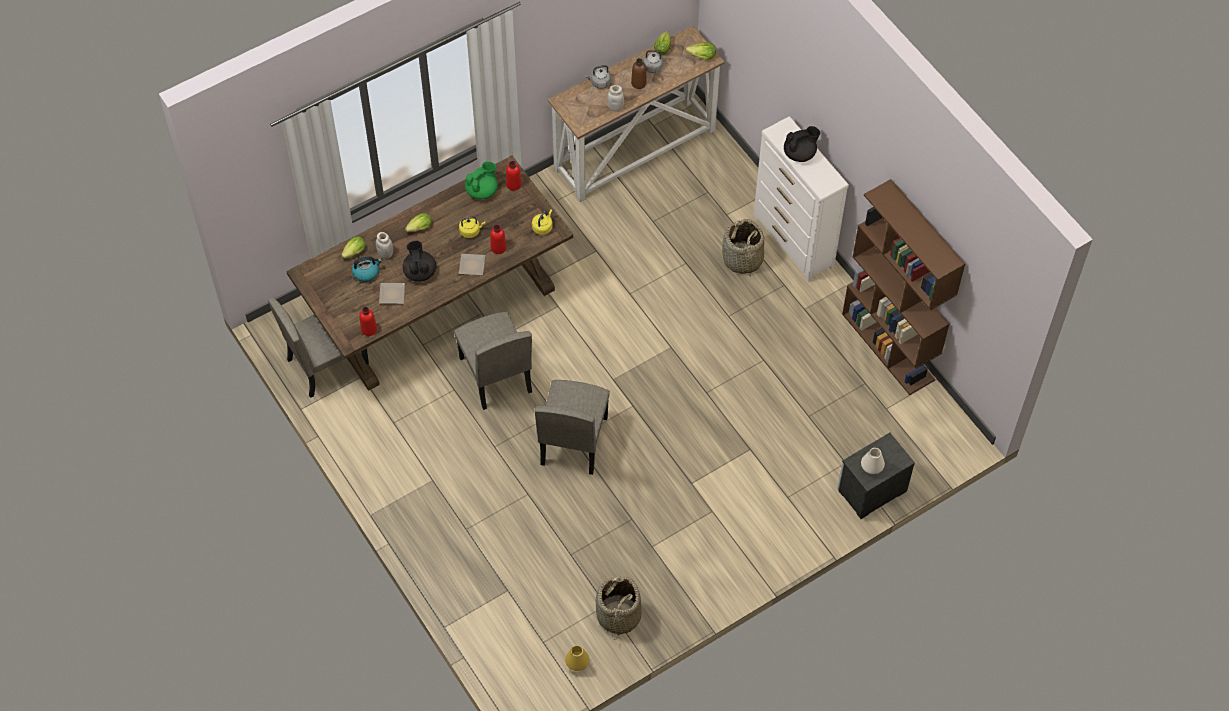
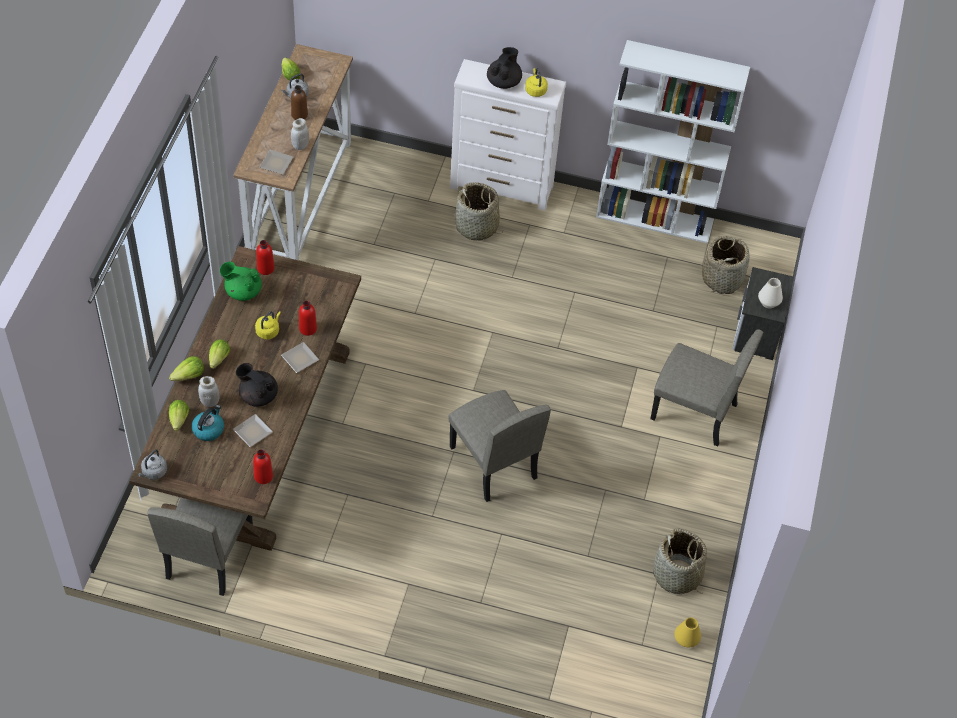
camera: 45 degrees left, 5 degrees down
(482, 190) = (243, 291): green teapot -> green teapot turned 75 degrees counterclockwise
(495, 375) = (370, 457): beige chair -> beige chair (693, 412)
(543, 227) = (329, 286): yellow kettle -> yellow kettle (535, 90)
(586, 110) = (277, 163): none -> plate
(599, 82) = (265, 134): grey kettle -> grey kettle (153, 472)
(702, 56) = (330, 63): lettuce -> lettuce (189, 376)
(889, 347) = (655, 218): brown bookcase -> white bookcase
(890, 430) = (722, 278): none -> basket

